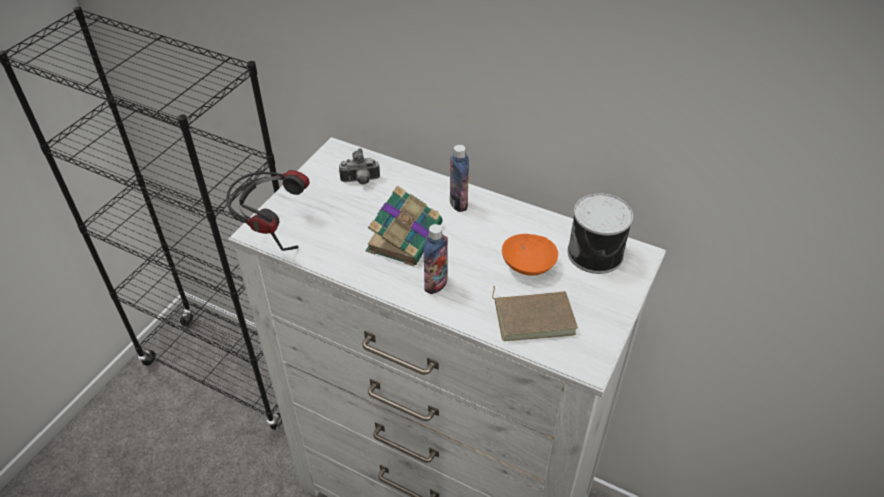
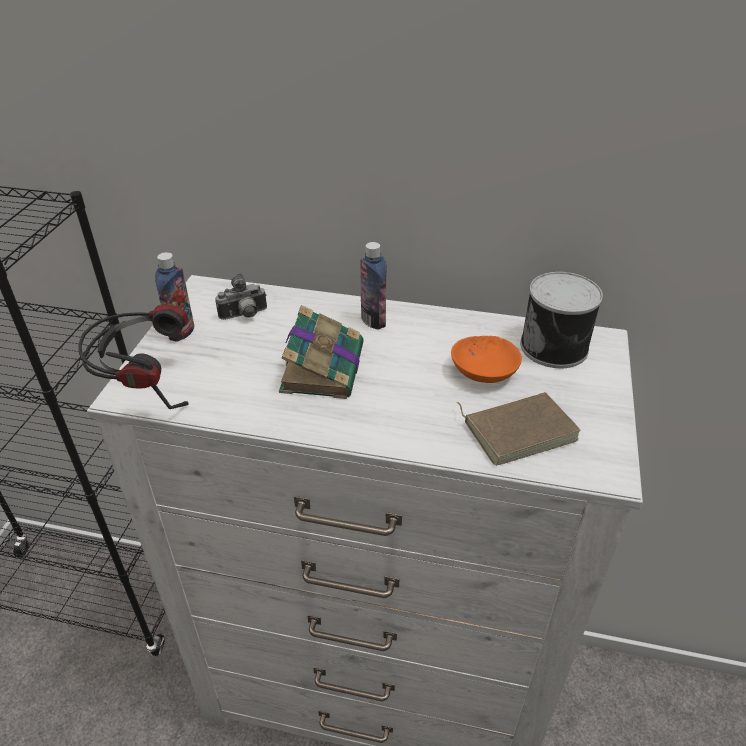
camera: 15 degrees left, 5 degrees down
(436, 284) = (382, 415): bottle -> bottle (181, 332)

